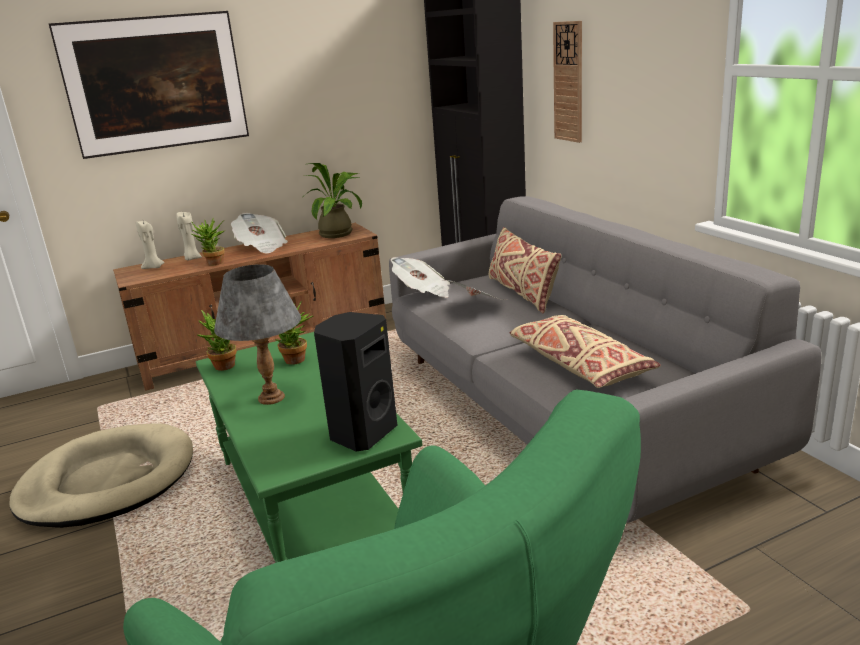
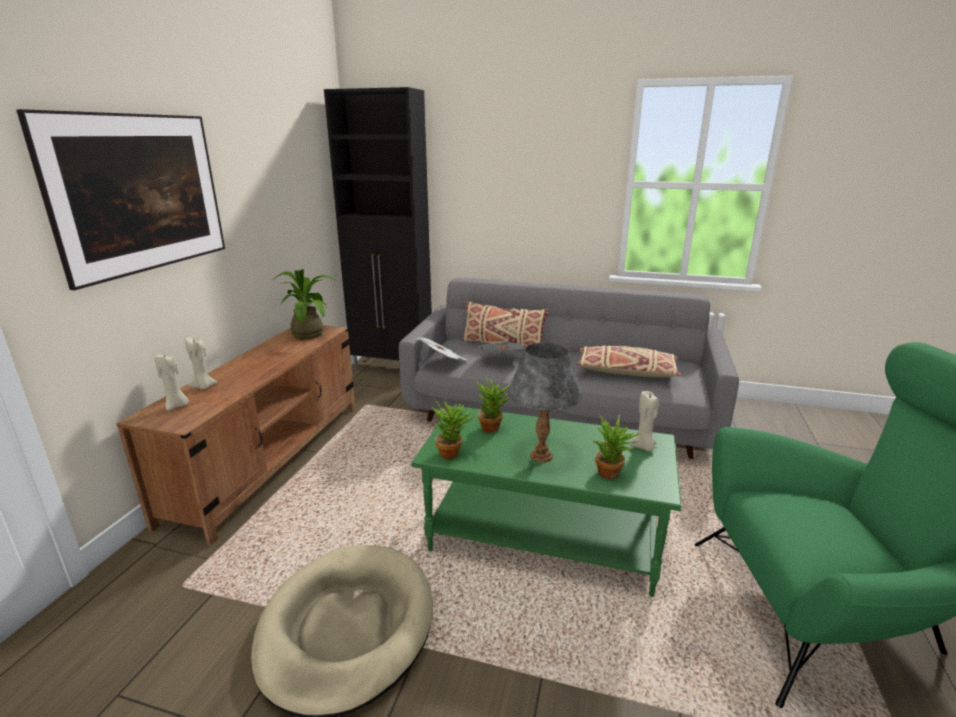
camera: 50 degrees left, 0 degrees up
(214, 264) = (247, 384): potted plant -> potted plant (611, 475)
(261, 247) = (259, 359): newspaper -> none
(361, 433) = (643, 447): black speaker -> beige candle
(568, 82) = (477, 193): wall clock -> none

